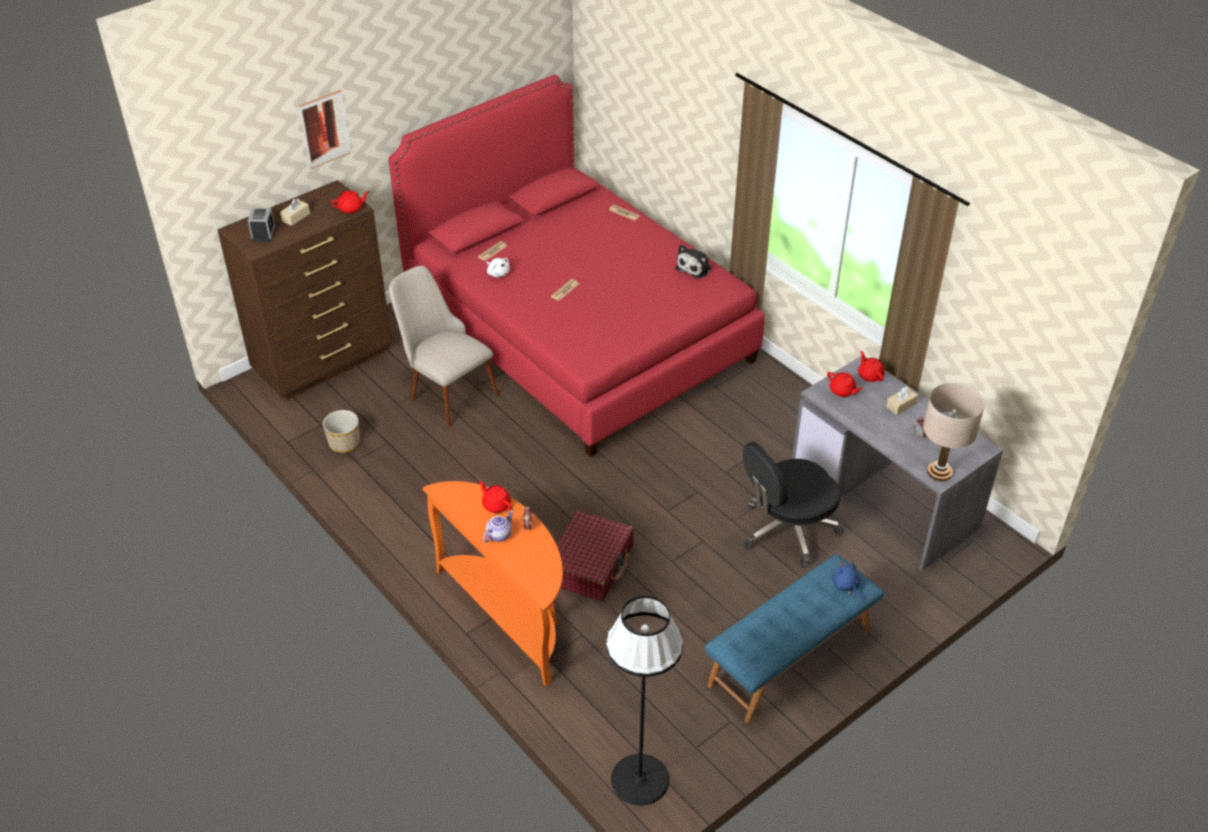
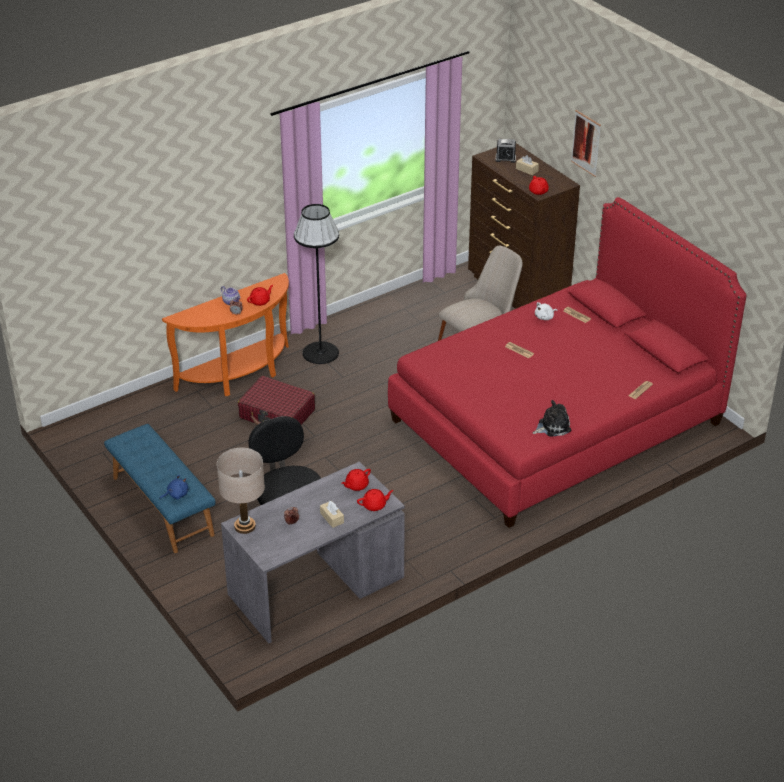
camera: 95 degrees right, 5 degrees down
(344, 443) = (422, 303): planter -> none
(639, 779) = (87, 425): black floor lamp -> black floor lamp (320, 352)
(695, 267) = (552, 426): plush toy -> plush toy turned 120 degrees clockwise

